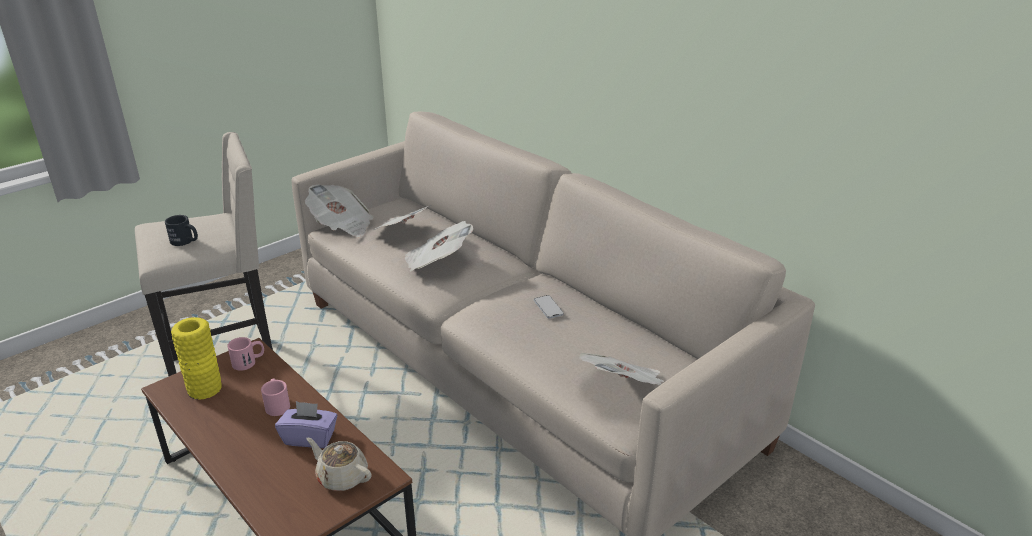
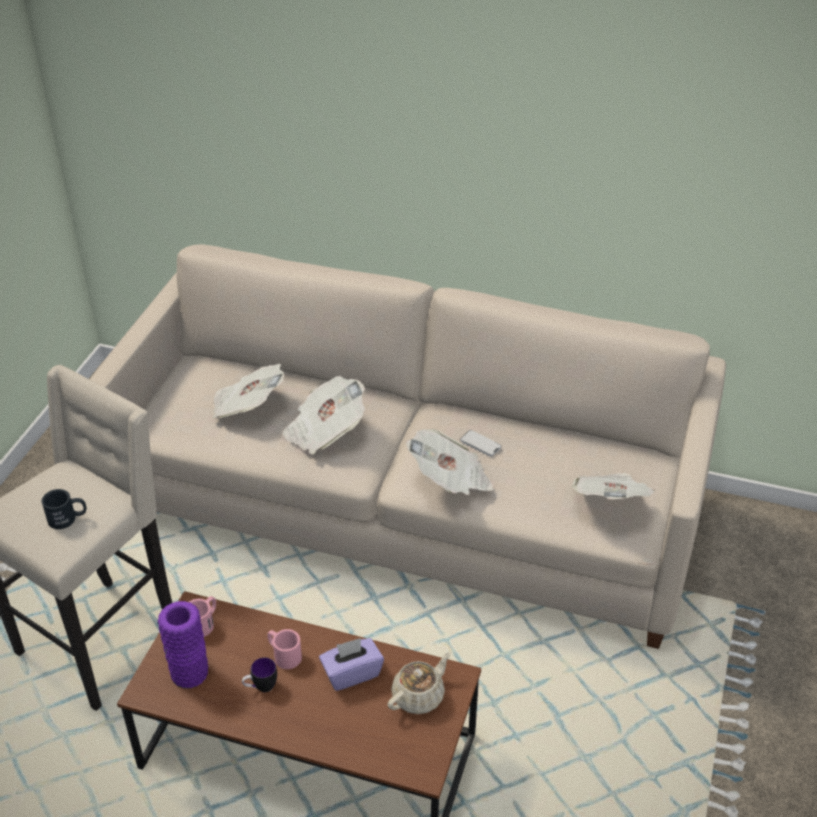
camera: 30 degrees left, 10 degrees up
(205, 388) = (189, 672): yellow vase -> purple vase
(238, 419) = (260, 687): none -> mug
(341, 477) = (419, 696): beige teapot -> beige teapot turned 135 degrees clockwise
(342, 225) = (166, 420): newspaper -> newspaper (450, 480)

